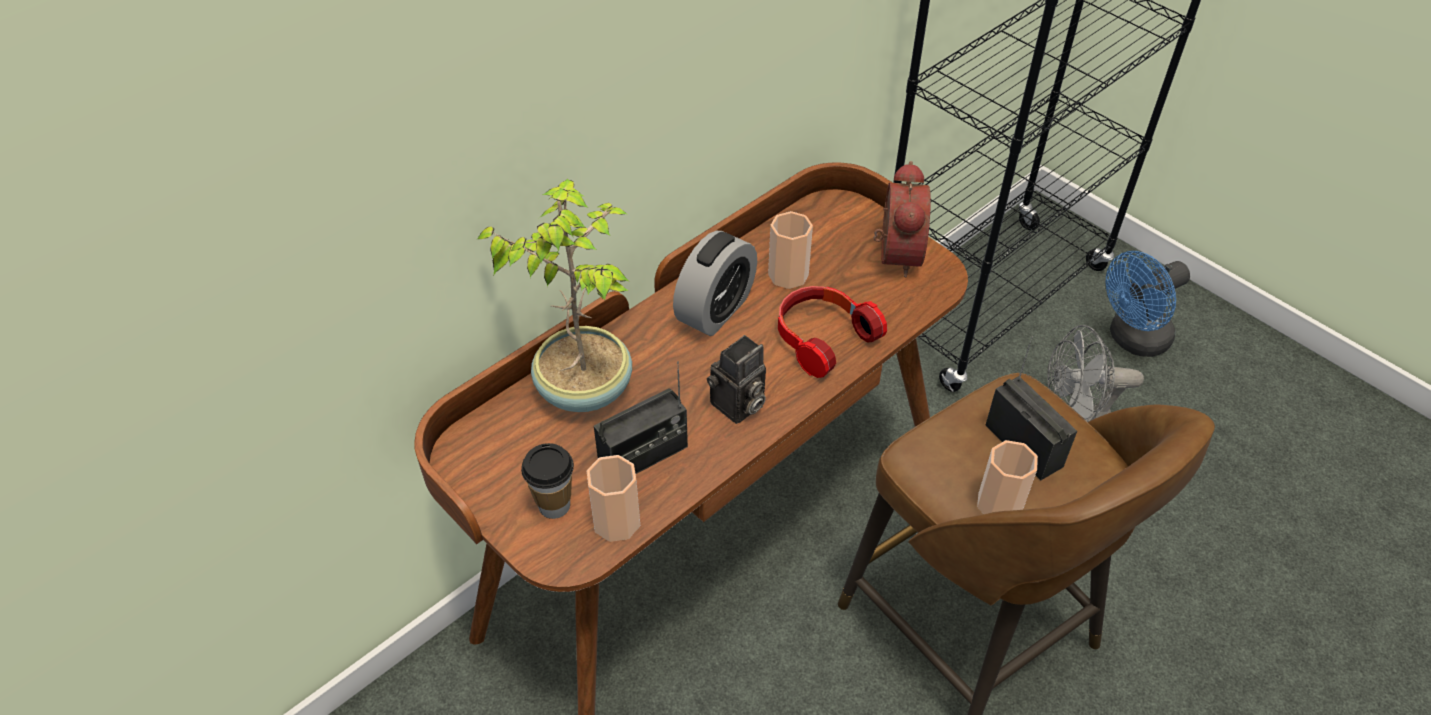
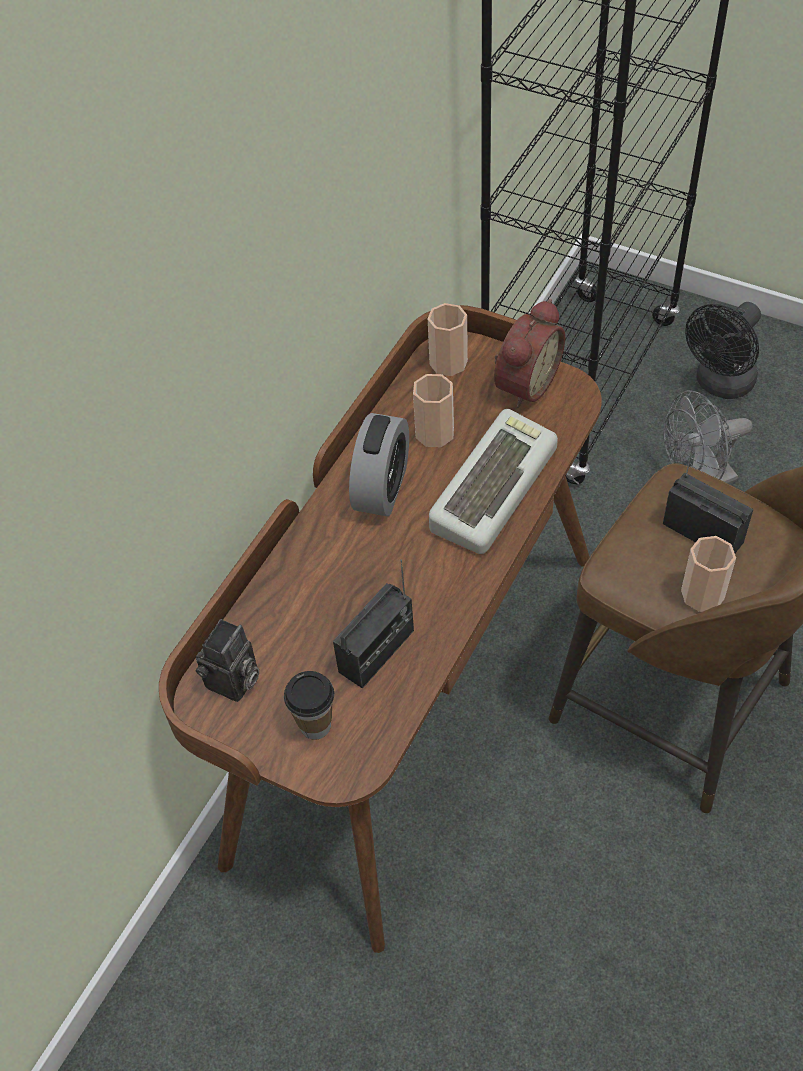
camera: 15 degrees left, 5 degrees up
(584, 387) = (292, 602): potted plant -> none
(616, 521) = (380, 722): cup -> cup (448, 362)
(737, 406) = (442, 577): camera -> camera (233, 683)
(821, 337) = (491, 486): headphones -> keyboard
(894, 254) = (524, 383): alarm clock -> alarm clock turned 45 degrees clockwise
(1132, 340) = (720, 385): blue fan -> black fan

